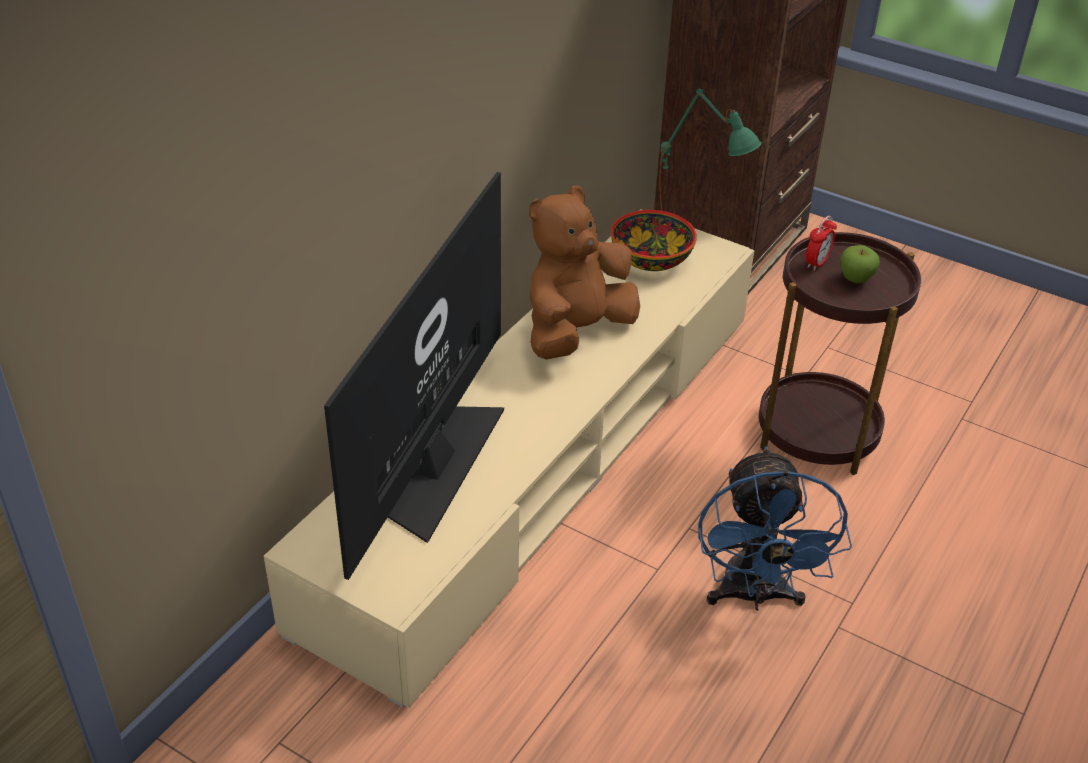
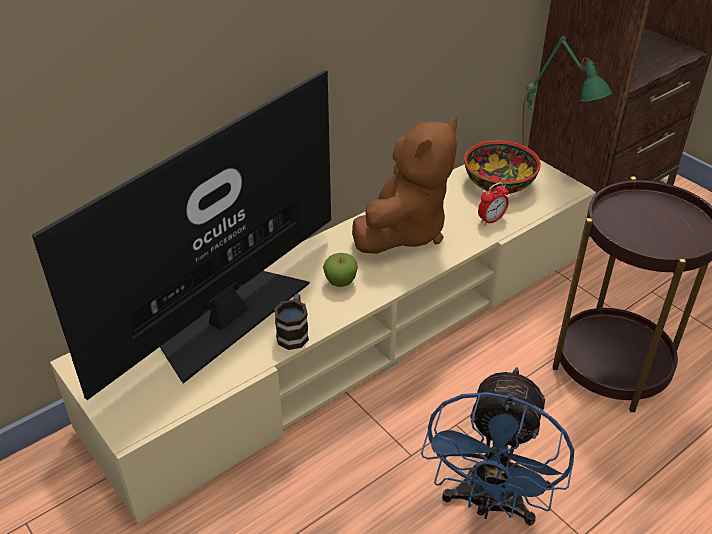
camera: 20 degrees right, 0 degrees up
(516, 464) = (294, 332): none -> mug
(576, 332) = (404, 231): brown plush toy -> brown plush toy turned 150 degrees clockwise
(817, 263) = (625, 206): alarm clock -> alarm clock (491, 220)
(855, 279) = (658, 227): apple -> apple (340, 282)

